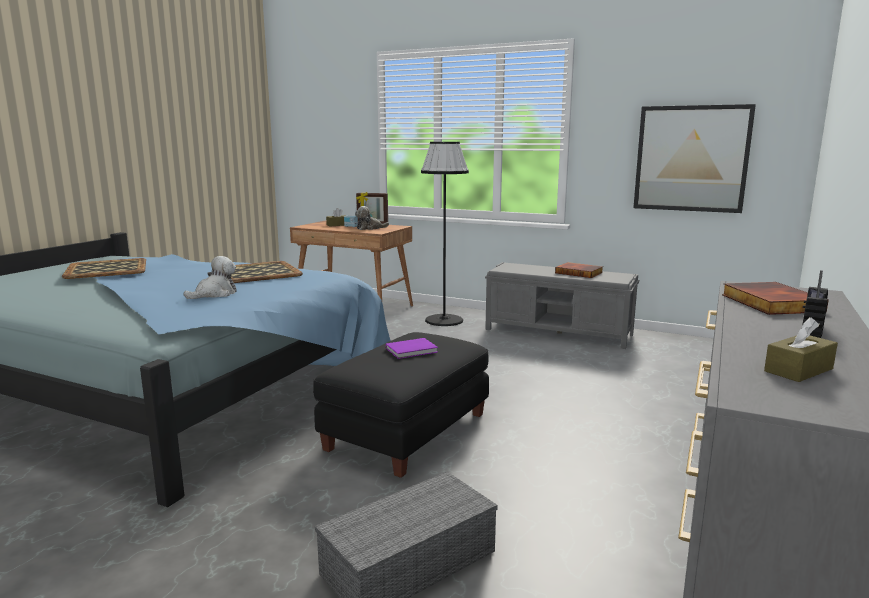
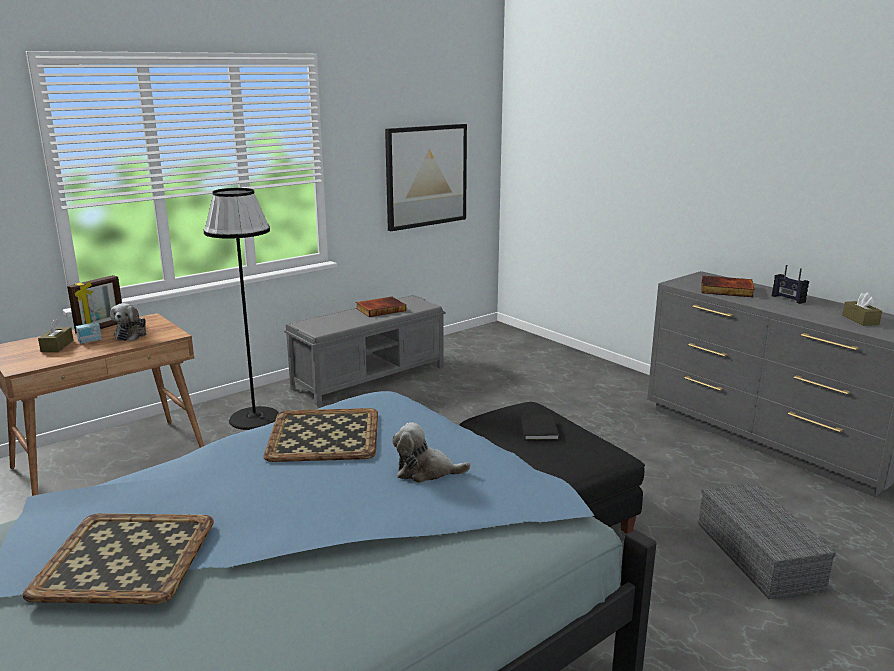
camera: 65 degrees left, 5 degrees up
(215, 294) = (426, 471): plush toy -> plush toy turned 60 degrees counterclockwise
(413, 350) = (539, 429): purple book -> black book

